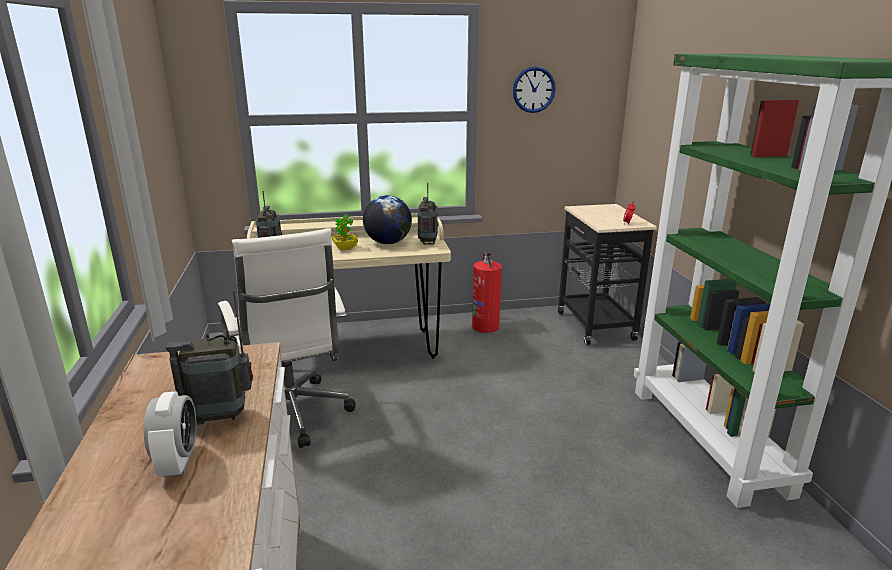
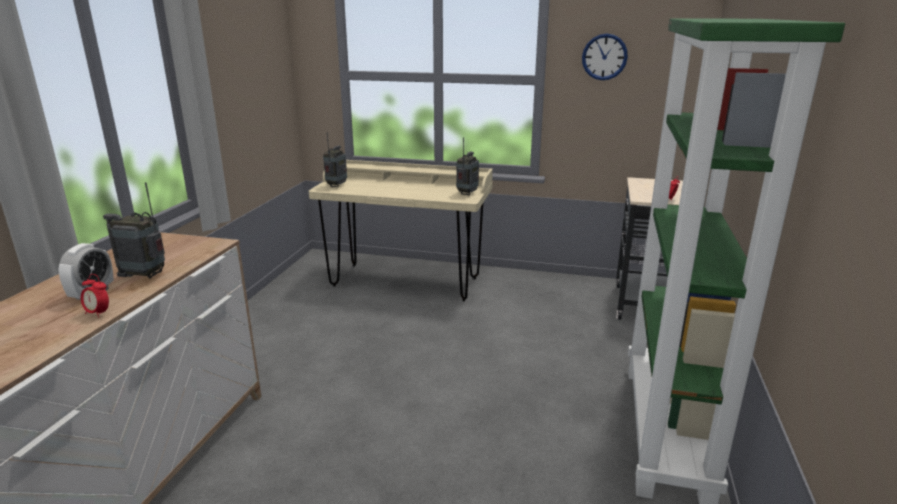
camera: 25 degrees right, 0 degrees up
(229, 488) = (98, 313): none -> alarm clock
(294, 417) = (320, 320): white office chair -> none
(345, 248) = (395, 189): potted plant -> none
(388, 243) = (434, 189): globe -> none
(485, 326) = (534, 284): fire extinguisher -> none

